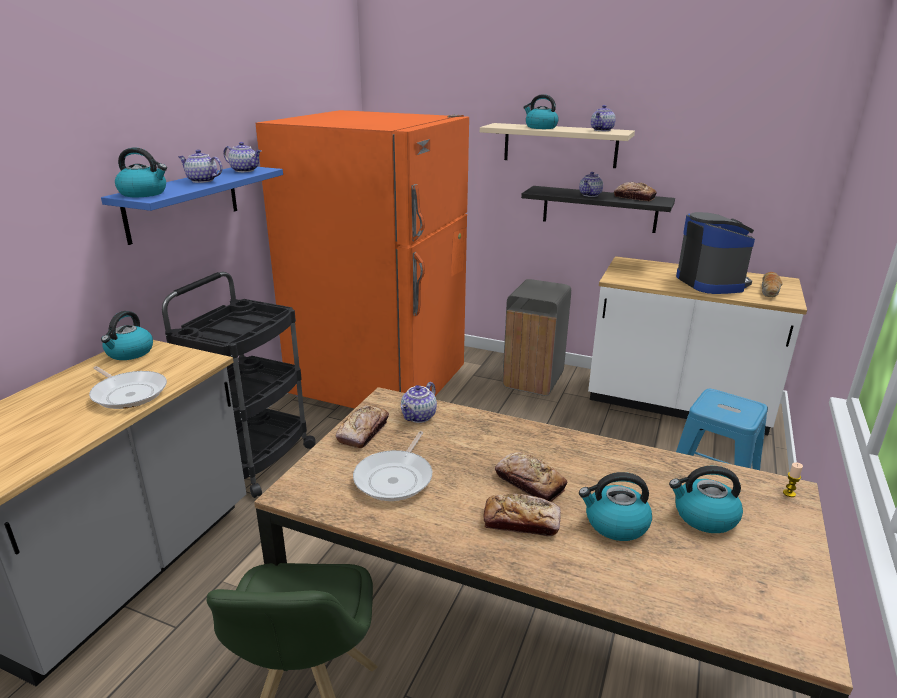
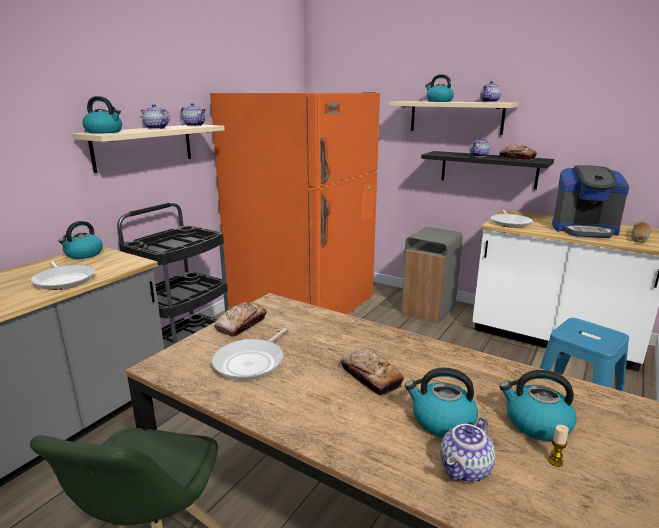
camera: 10 degrees right, 5 degrees down
(183, 202) = (144, 146): blue shelf -> beige shelf
(419, 417) = (293, 317): teapot -> teapot (466, 470)
(521, 521) = (350, 409): bread -> none
(630, 276) = (510, 223): none -> frying pan
(711, 282) = (584, 230): coffee machine -> coffee machine turned 105 degrees clockwise
(789, 493) = (634, 410): candle -> candle (555, 461)

